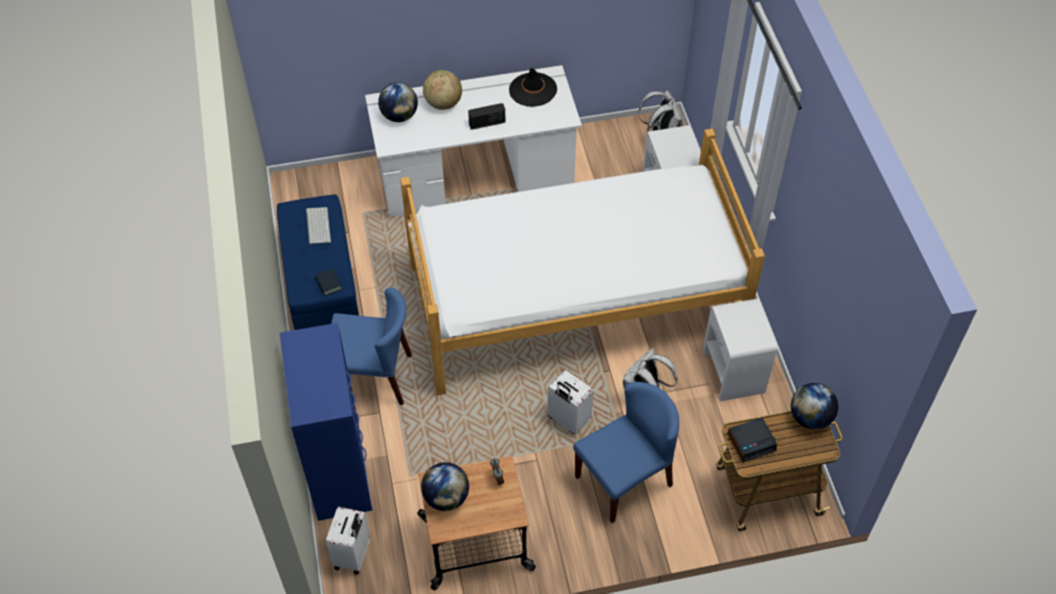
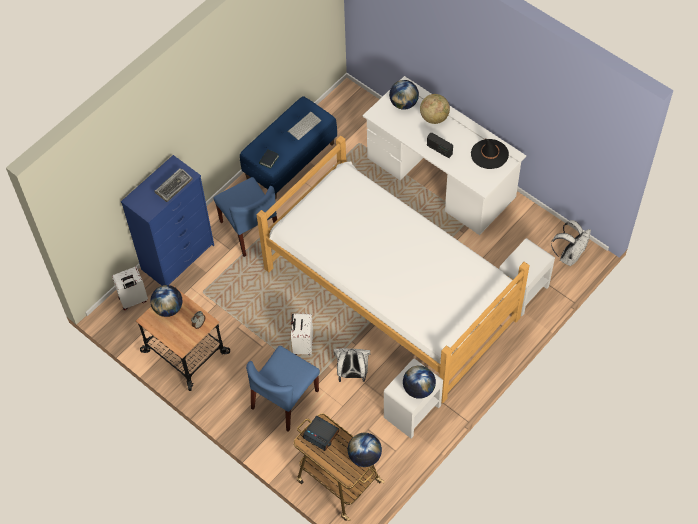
camera: 55 degrees right, 5 degrees up
(326, 358) = (174, 186): none -> keyboard
(624, 480) = (285, 400): blue chair -> blue chair turned 105 degrees clockwise
(754, 324) = (418, 389): none -> globe

